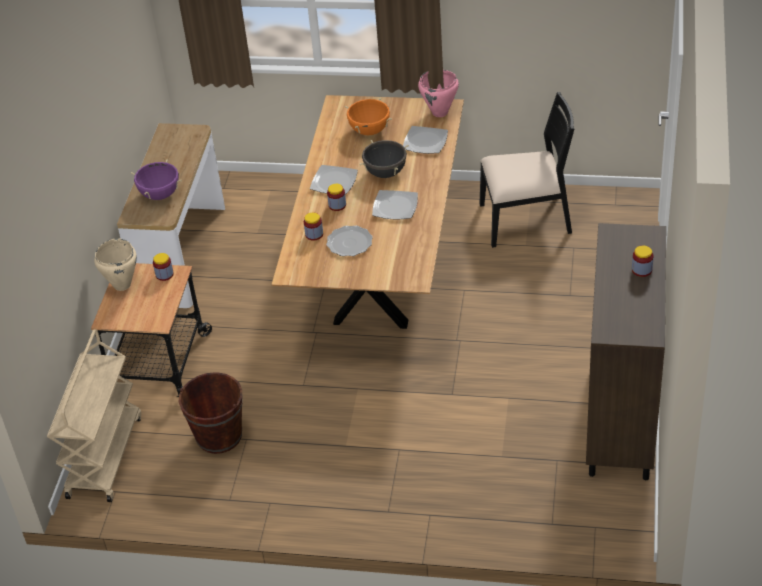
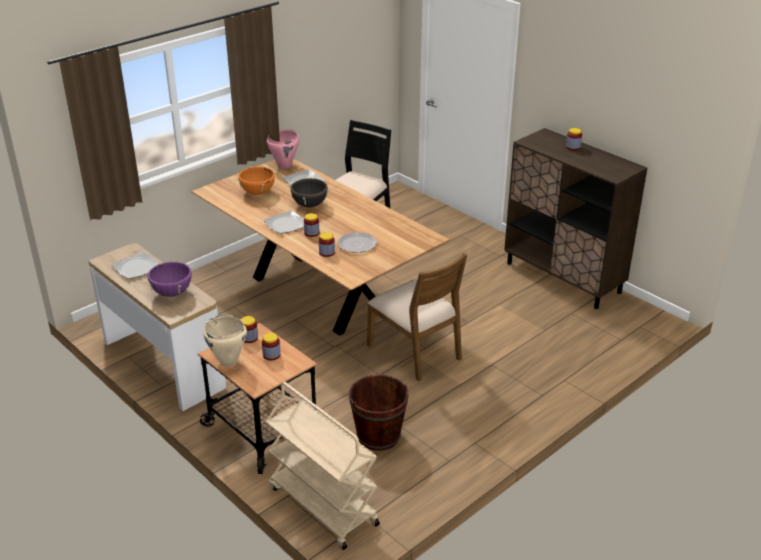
camera: 55 degrees left, 10 degrees down
(154, 301) = (271, 355): none -> jar
(363, 387) = (415, 351): none -> brown chair
(395, 207) = (349, 215): plate -> plate (137, 268)

